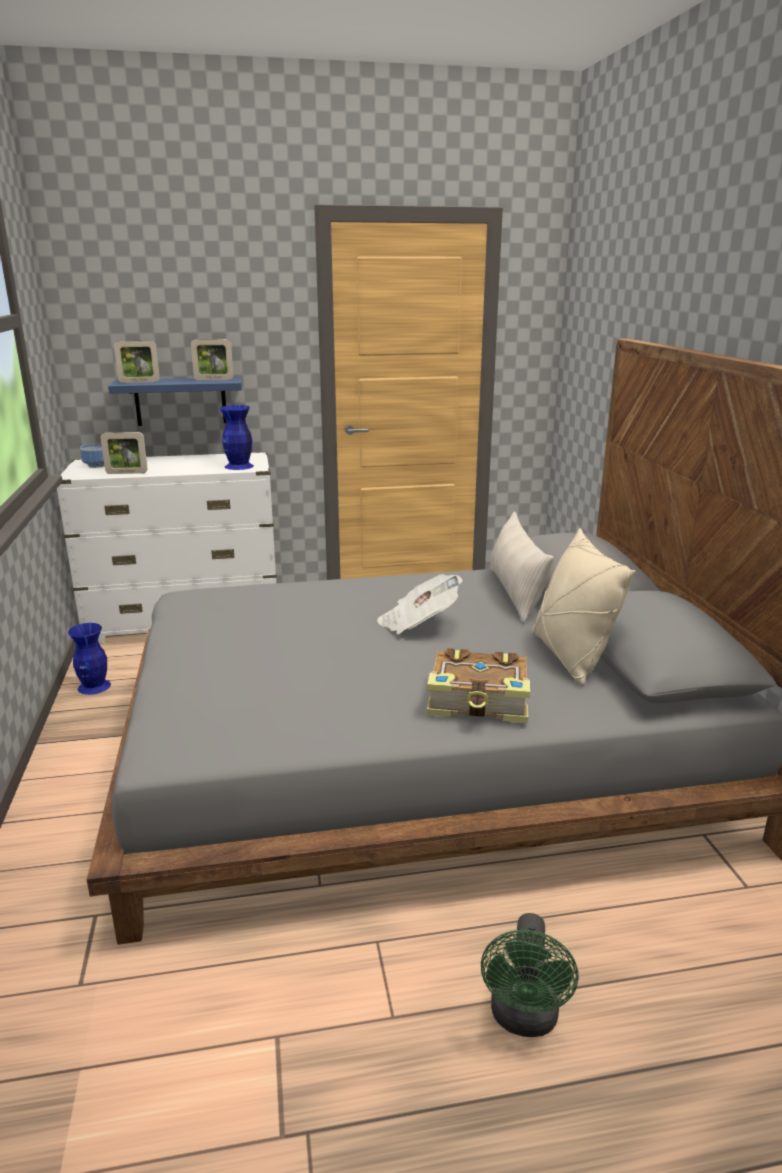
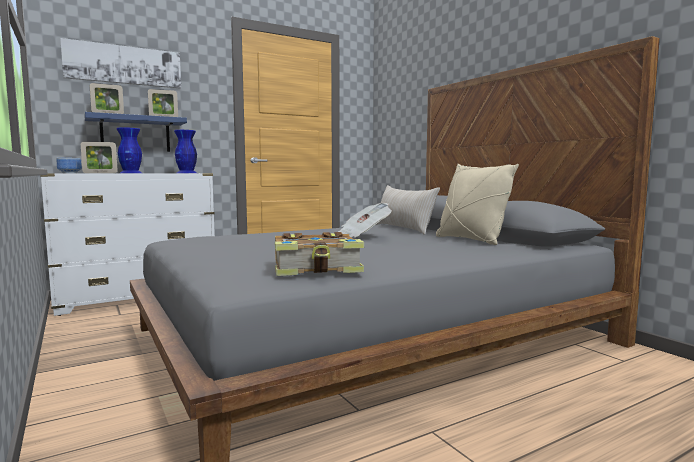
camera: 20 degrees left, 15 degrees down
(94, 687) = (76, 336): blue vase -> blue vase (131, 173)
(160, 304) = (124, 65): none -> picture
(480, 701) = (445, 252): book -> book (317, 268)
(524, 1019) = (578, 450): green fan -> none

